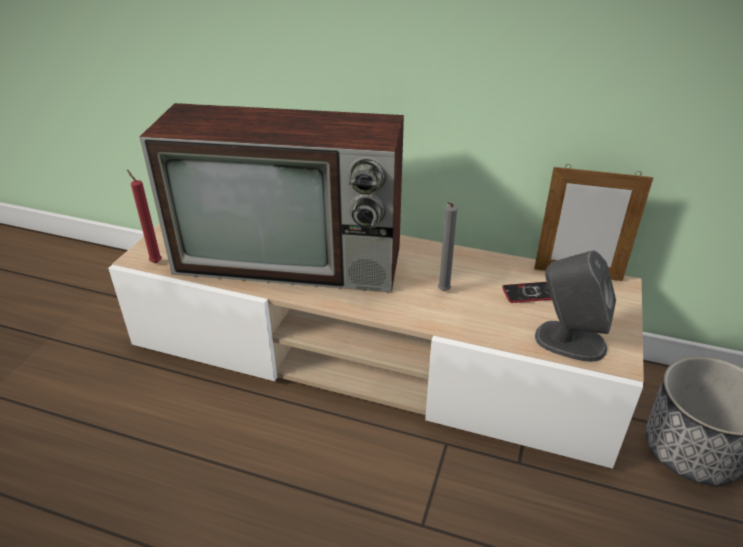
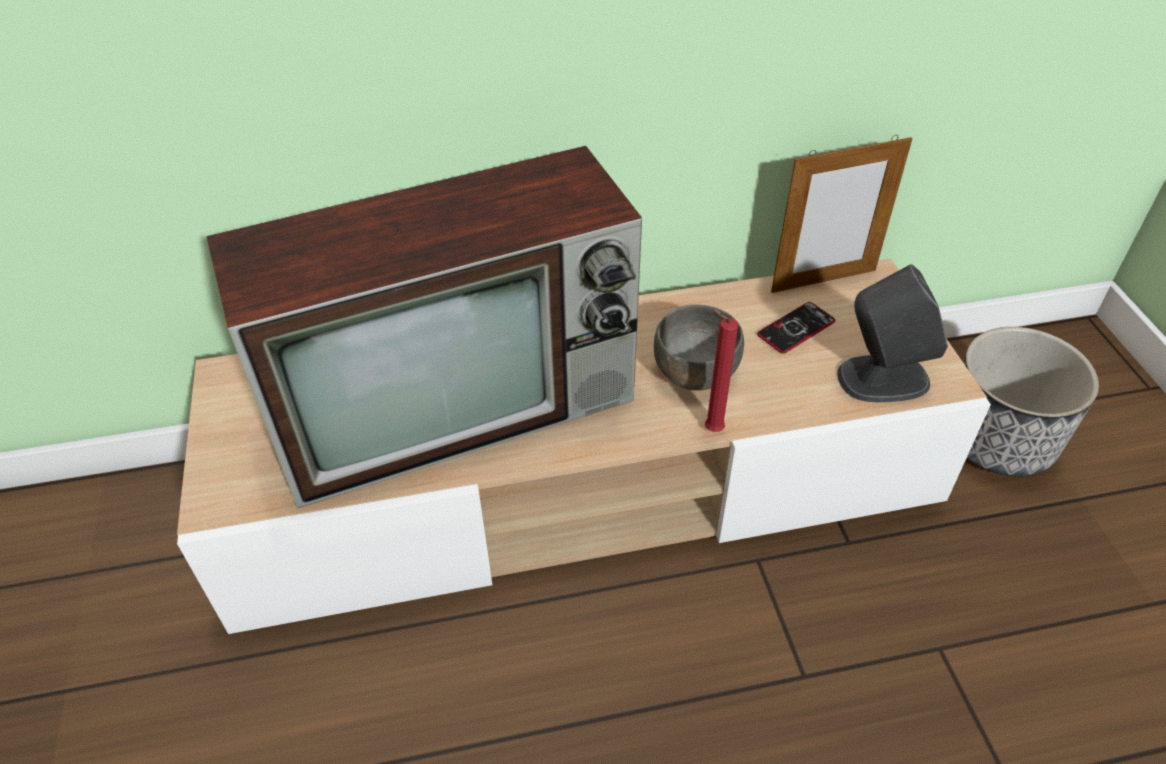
camera: 30 degrees left, 10 degrees up
(155, 262) = (250, 499): red candle -> red candle (710, 429)
(442, 292) = (695, 372): grey candle -> grey bowl

